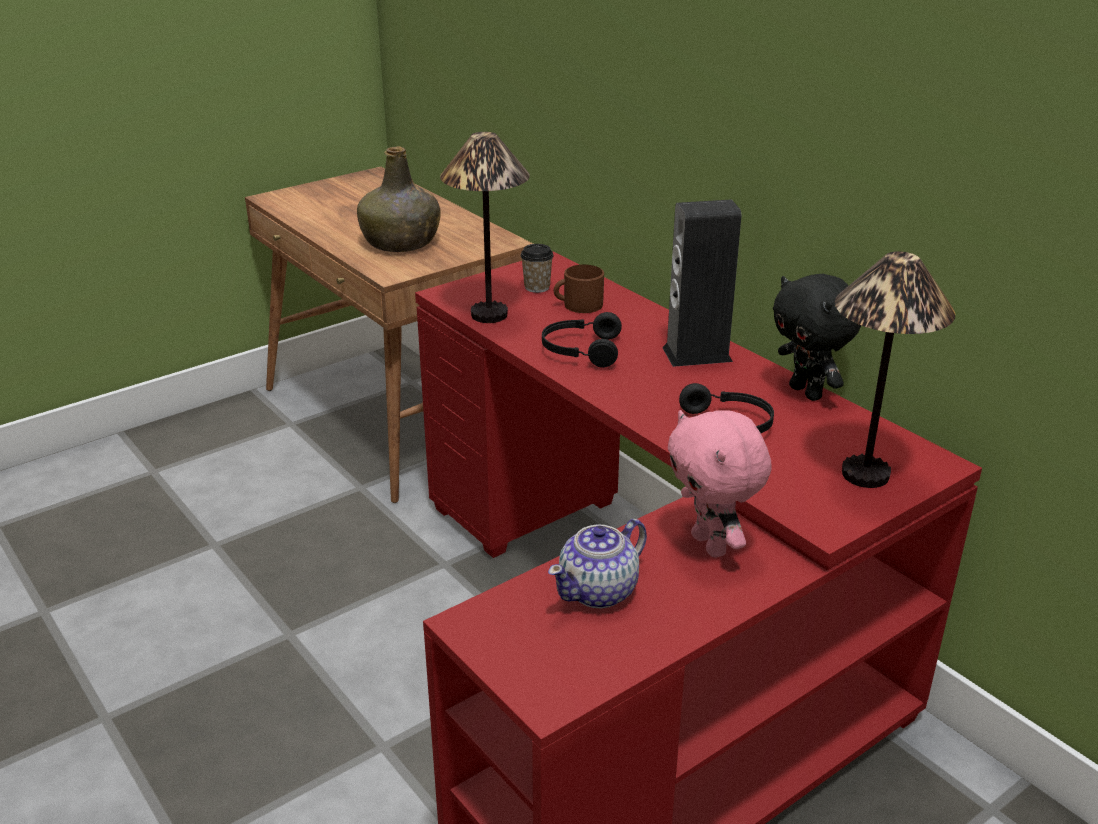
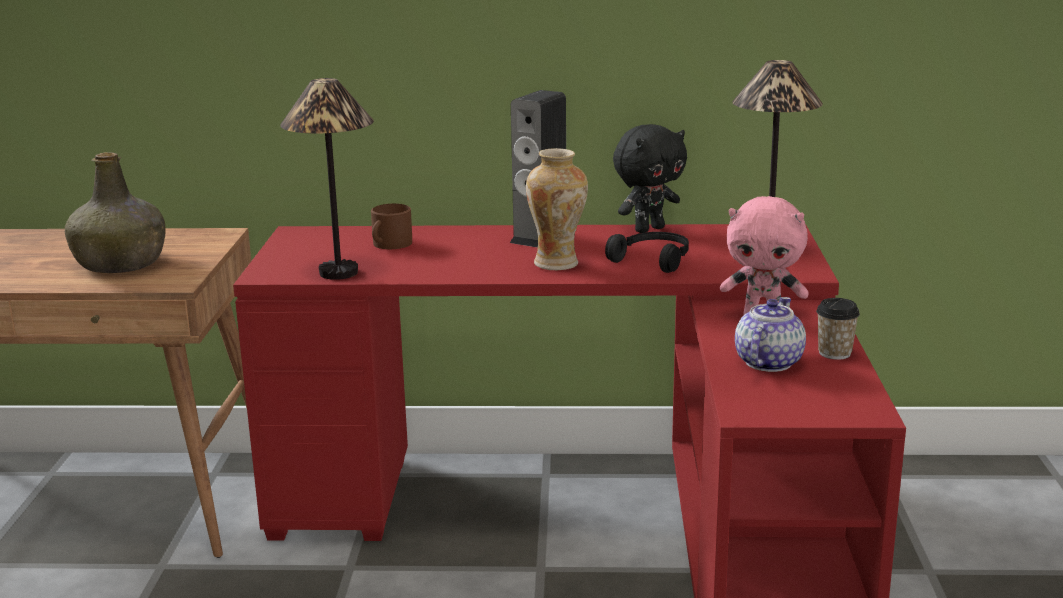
camera: 50 degrees left, 10 degrees down
(537, 287) = (329, 247): cup -> cup (834, 353)
(580, 350) = (462, 264): black headphones -> none
(599, 591) = (767, 363): teapot -> teapot turned 150 degrees counterclockwise
(644, 389) = (557, 264): none -> vase
(807, 392) = (648, 229): black plush toy -> black plush toy turned 45 degrees counterclockwise

